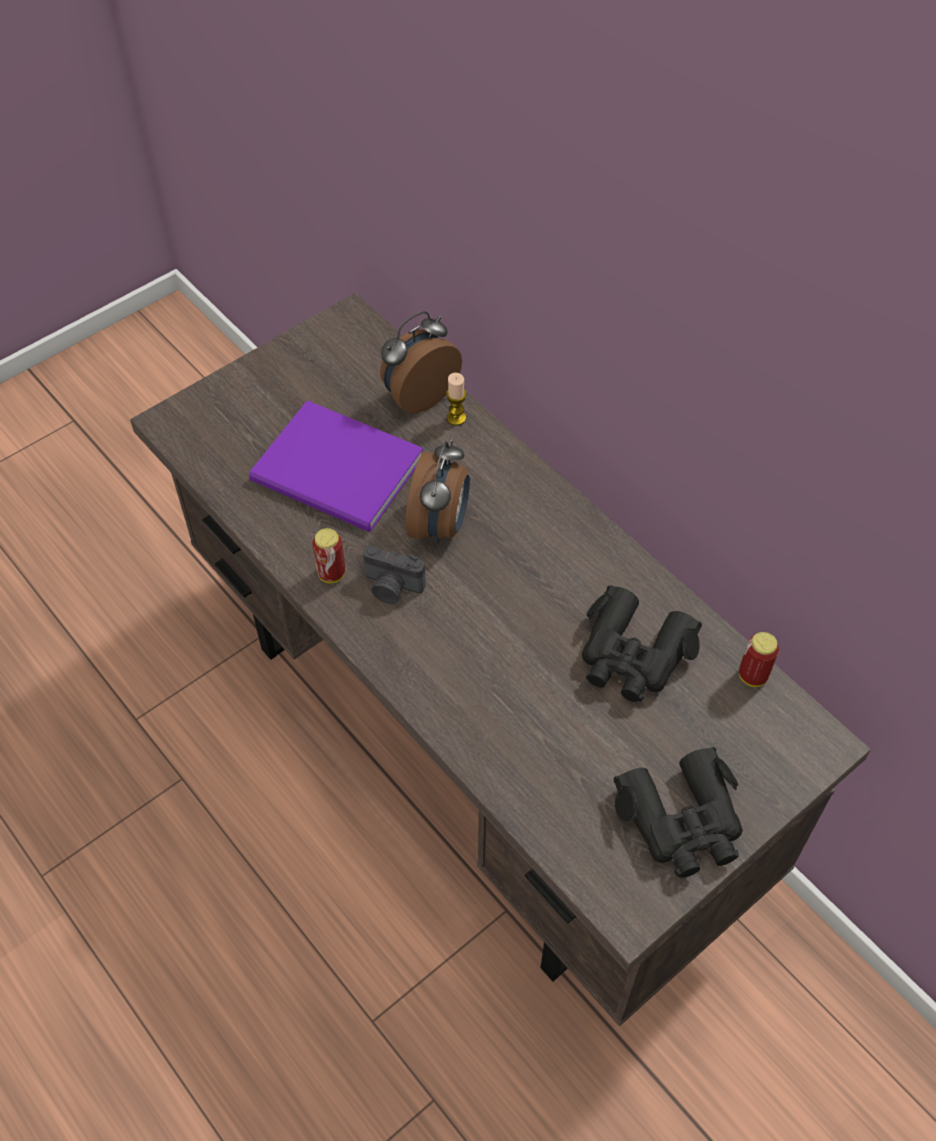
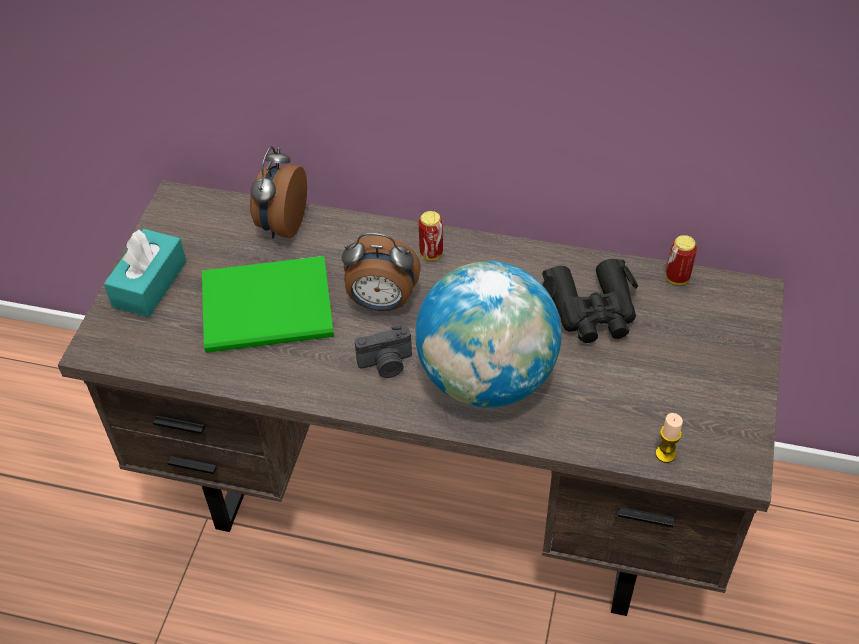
camera: 35 degrees left, 5 degrees down
(261, 387) = (149, 284): none -> turquoise tissue box
(331, 573) = (332, 381): can -> can (431, 254)
(339, 473) = (272, 310): purple book -> green book
(440, 525) = (381, 303): alarm clock -> alarm clock turned 120 degrees clockwise
(456, 418) = (324, 225): candle -> candle (665, 454)
(469, 659) = (487, 378): none -> globe
(682, 821) = (719, 392): black binoculars -> none

